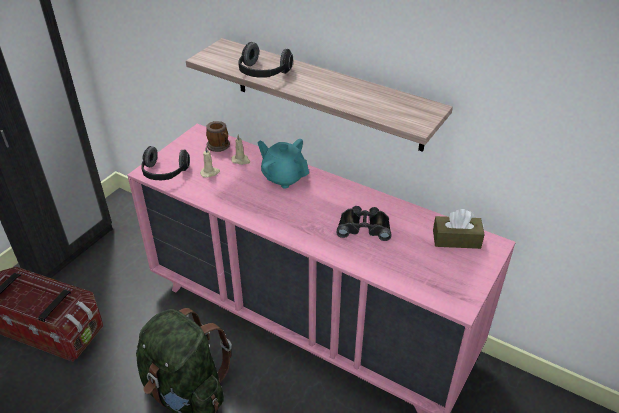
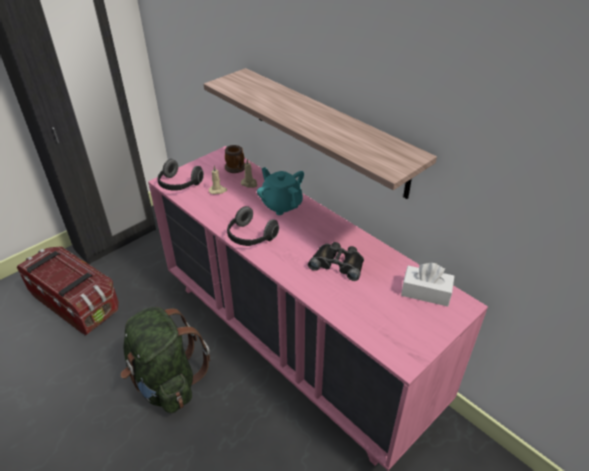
camera: 15 degrees right, 0 degrees up
(263, 74) = (265, 103): headphones -> headphones (250, 237)
(456, 239) = (426, 292): brown tissue box -> white tissue box

